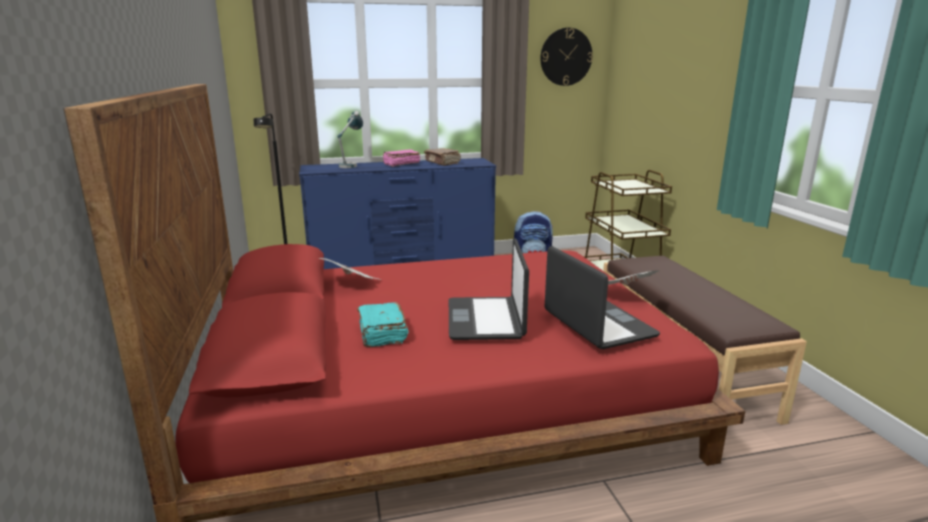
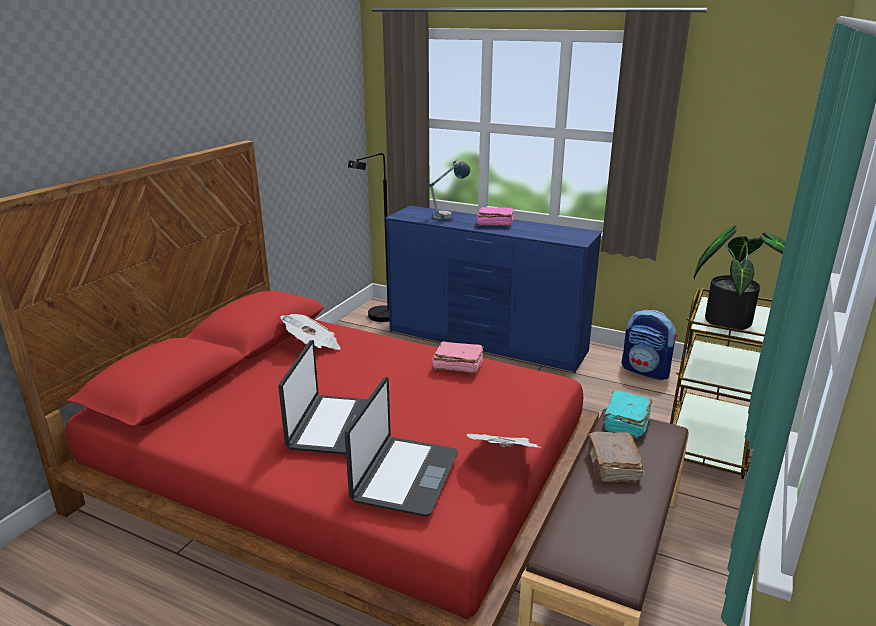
camera: 40 degrees right, 5 degrees up
(382, 334) = (251, 404): turquoise book -> turquoise book (625, 423)
(442, 163) = (539, 230): brown book -> brown book (612, 466)
(486, 319) = (333, 426): laptop -> laptop turned 150 degrees clockwise
(492, 262) = (457, 365): none -> pink book
(566, 57) = (748, 113): wall clock -> none
(631, 187) = (731, 320): none -> potted plant

